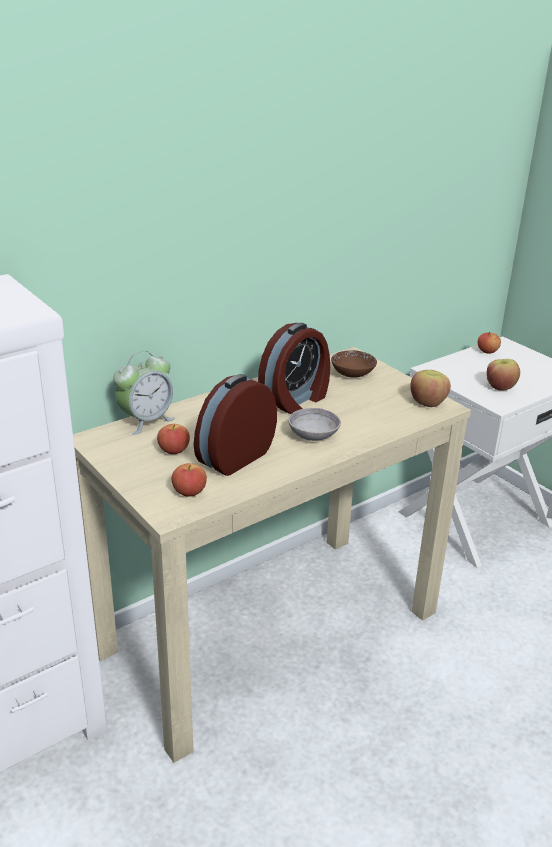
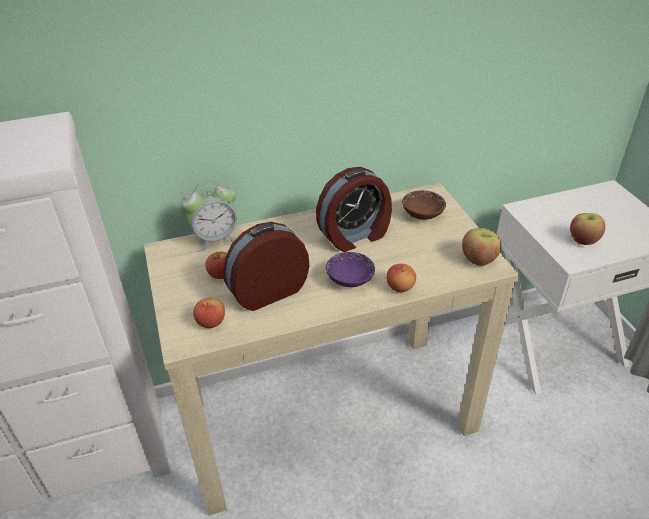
camera: 20 degrees right, 10 degrees up
(313, 436) = (350, 280): grey bowl -> purple bowl
(487, 351) = (589, 196): apple -> apple (400, 287)

